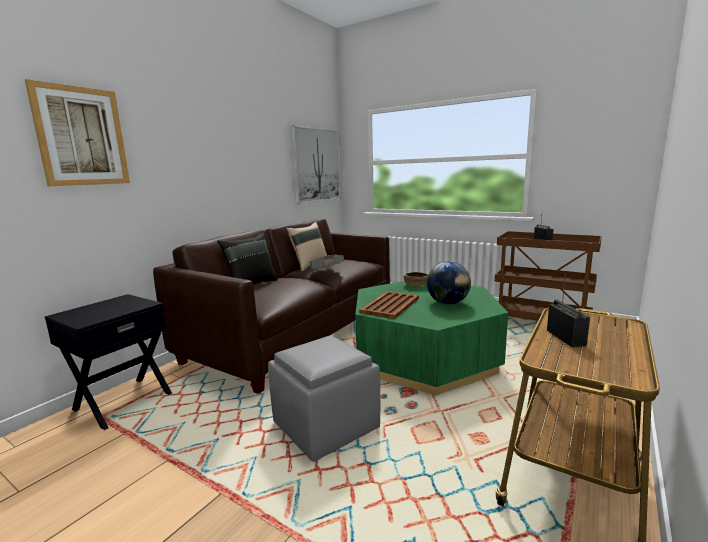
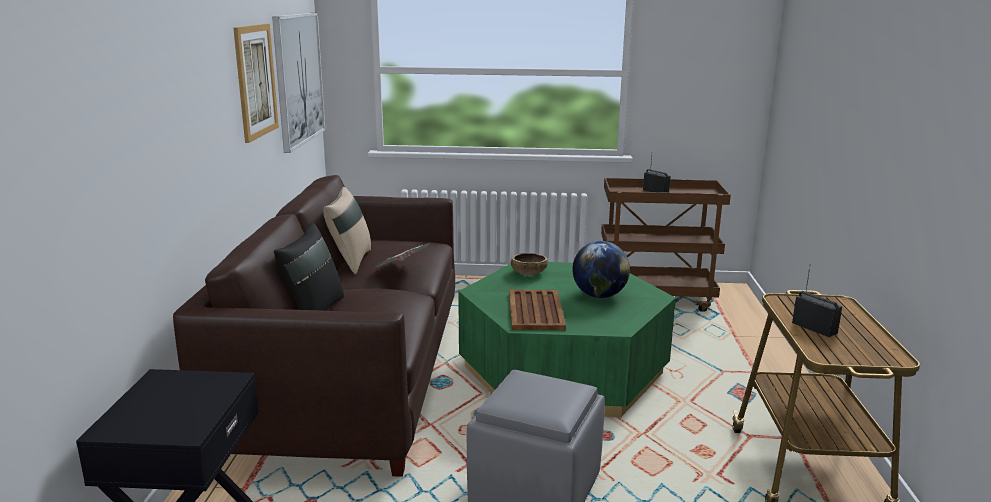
camera: 30 degrees left, 5 degrees up
(82, 137) = (80, 102): picture -> picture (255, 81)

